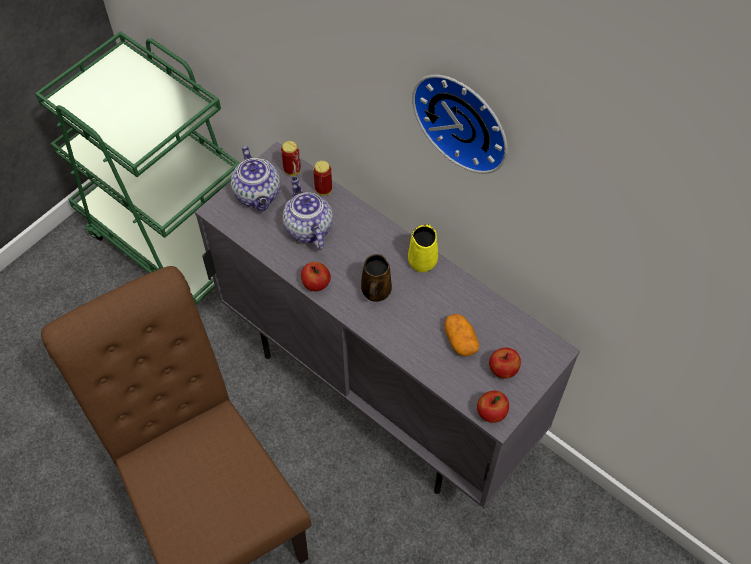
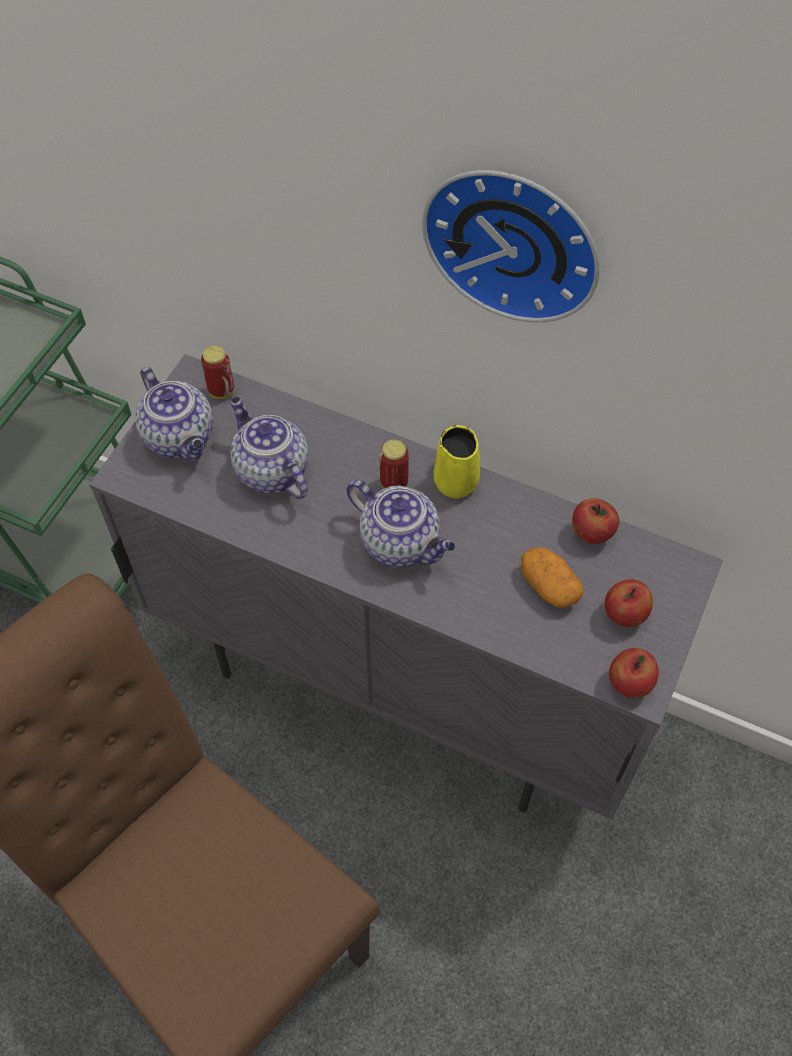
camera: 15 degrees left, 0 degrees up
(316, 284) = (309, 552): apple -> apple (592, 533)
(323, 189) = (277, 409): can -> can (394, 483)
(375, 292) = (401, 543): brown mug -> teapot

